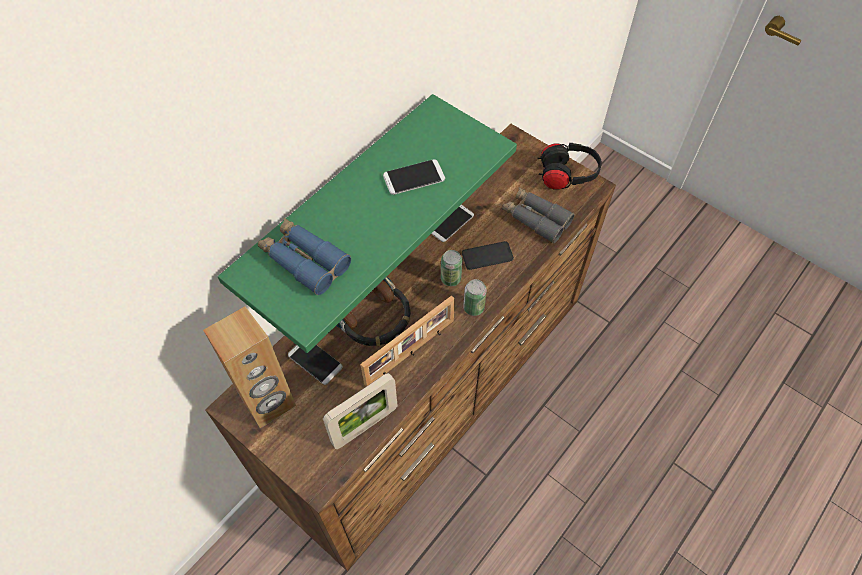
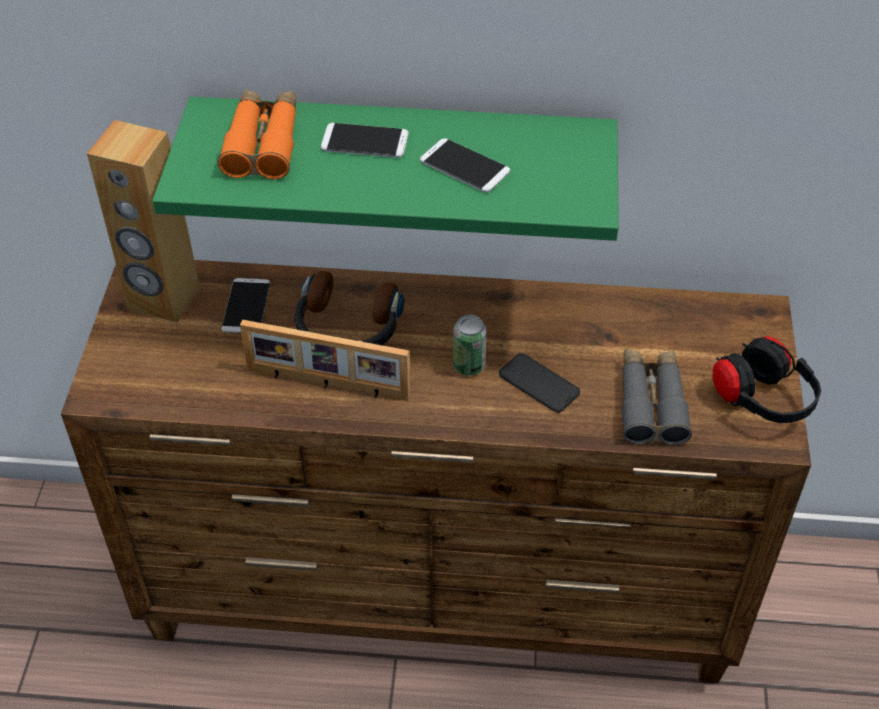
camera: 55 degrees right, 10 degrees down
(304, 260) = (263, 143): blue binoculars -> orange binoculars
(365, 426) = (196, 395): picture frame -> none
(450, 222) = (555, 320): phone -> phone (365, 141)
(473, 307) = (446, 410): can -> none

